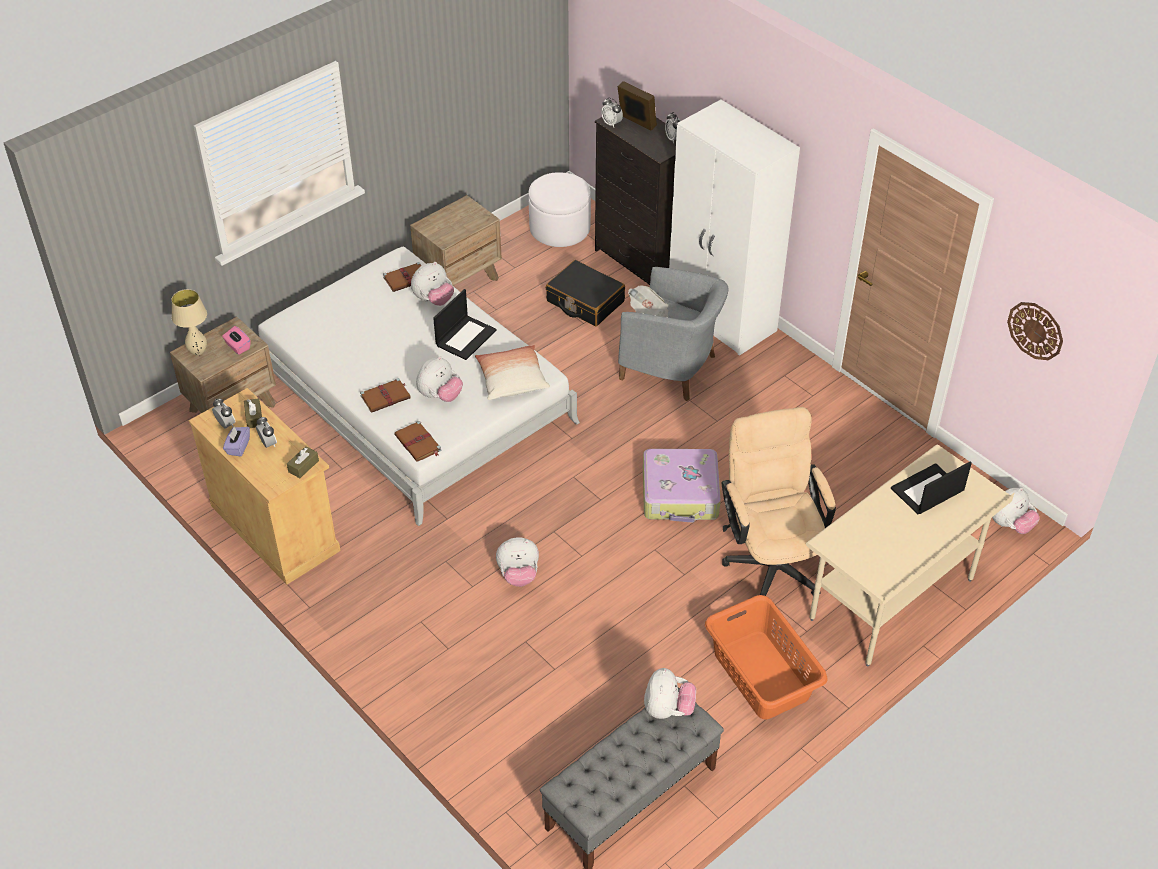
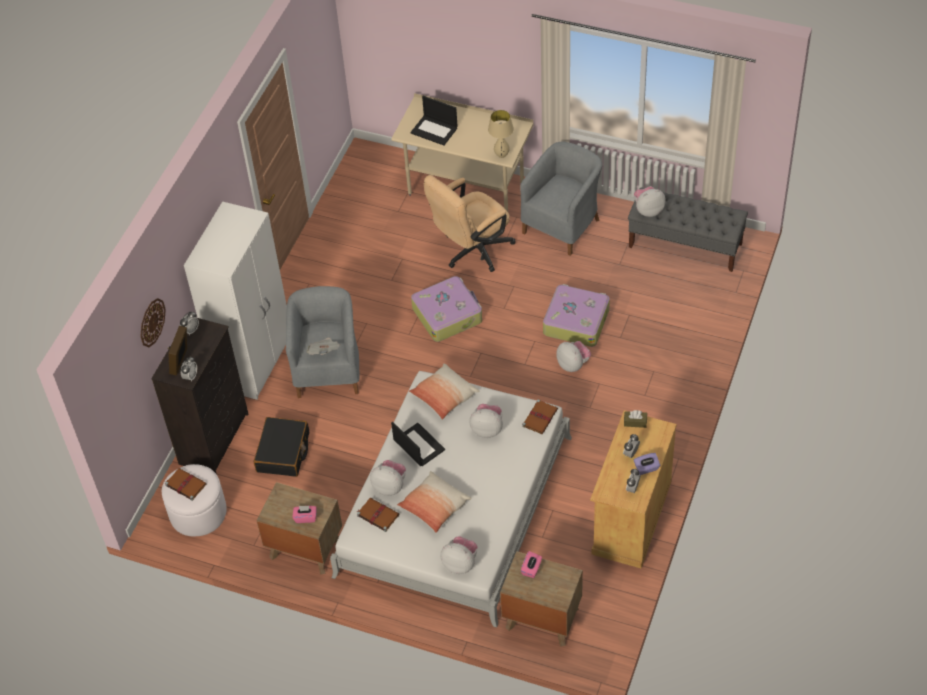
camera: 115 degrees left, 5 degrees up
(198, 352) = (554, 592): beige table lamp -> beige table lamp (501, 155)
(254, 417) = (614, 476): brown tissue box -> none
(380, 321) = (434, 507): none -> pillow
(386, 397) = (510, 458): brown book -> brown book (185, 484)
(440, 224) = (305, 517): none -> pink tissue box
(466, 337) = (418, 445): laptop -> laptop turned 45 degrees clockwise
(583, 609) = (576, 321): none -> suitcase
(761, 675) = (563, 224): orange laundry basket -> grey armchair
(1010, 525) = (369, 157): plush toy -> plush toy (460, 563)
(1035, 330) = (317, 71): wall clock -> wall clock (152, 322)

